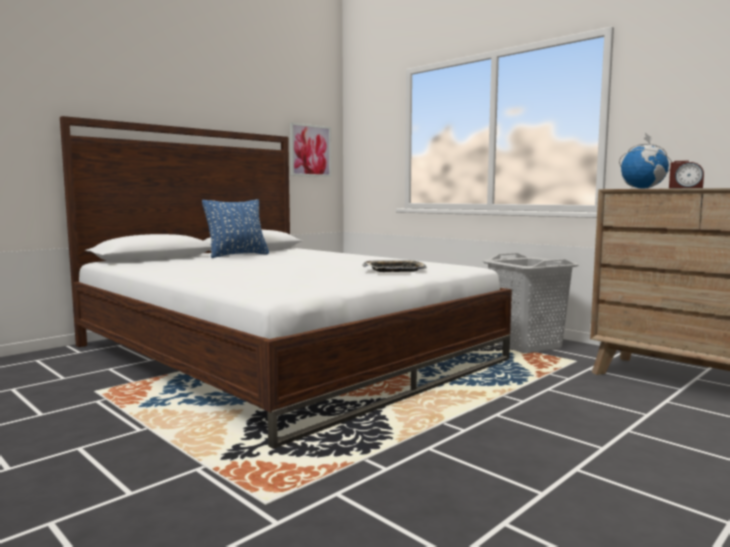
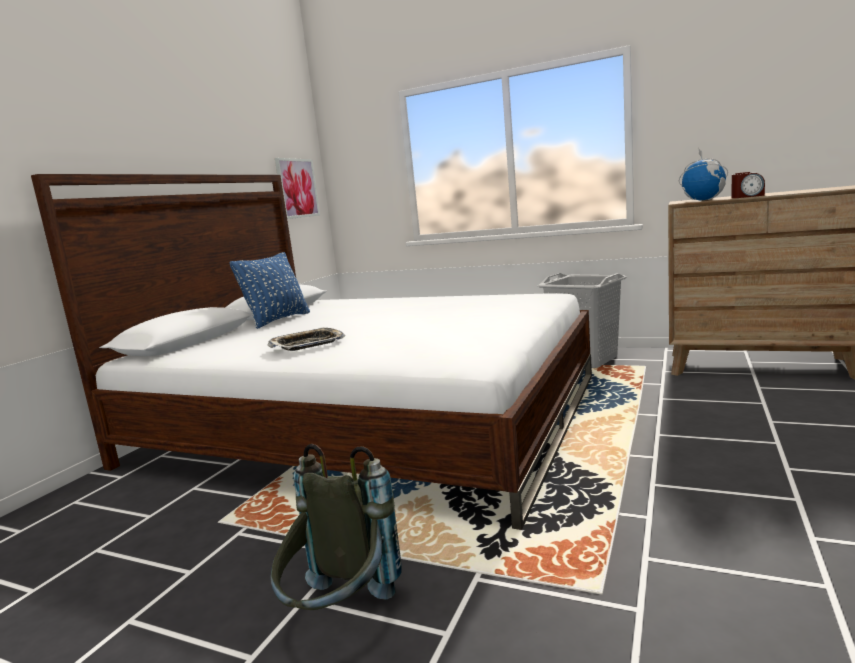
camera: 20 degrees left, 5 degrees up
(86, 462) = (340, 614): none -> grey backpack
(394, 270) = (501, 310): tray -> tray (307, 344)

